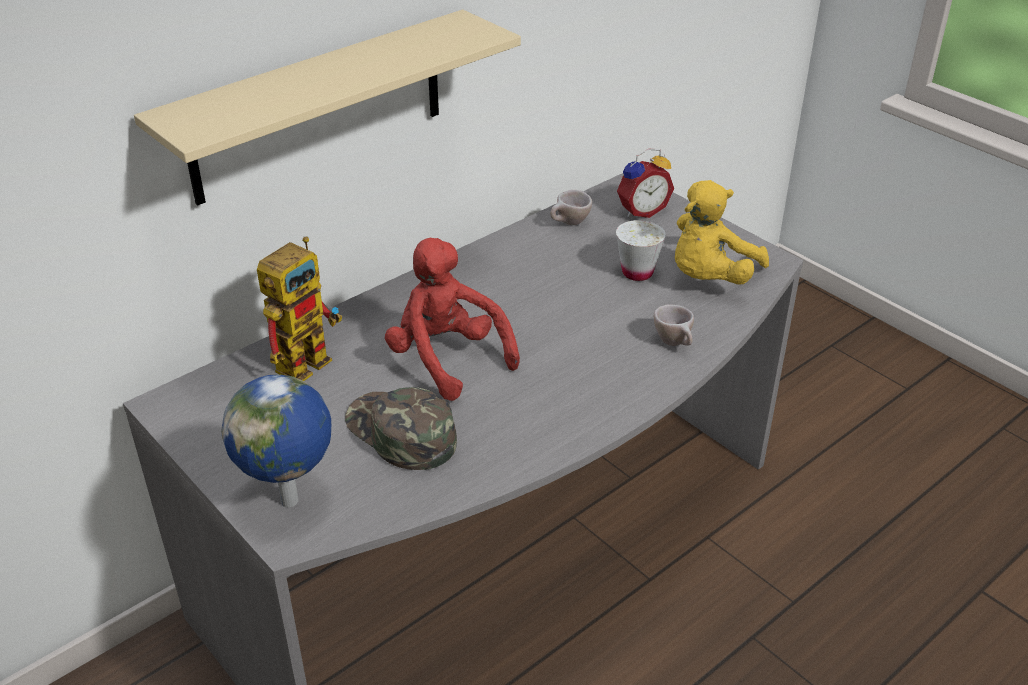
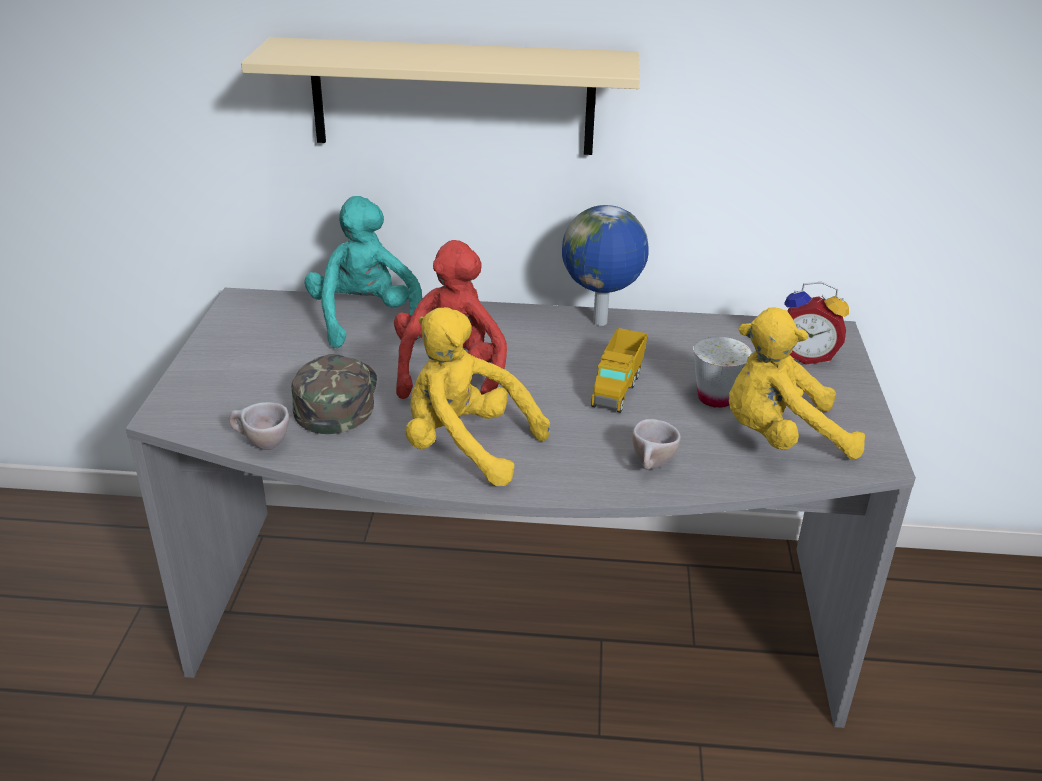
camera: 45 degrees right, 5 degrees down
(292, 501) = (204, 396): globe -> globe (601, 323)
(308, 357) = (365, 320): toy robot -> turquoise plush toy
(549, 406) = (465, 447): none -> yellow plush toy
(569, 224) = (718, 334): beige cup -> beige cup (261, 445)
(572, 302) = (617, 389): none -> toy truck

